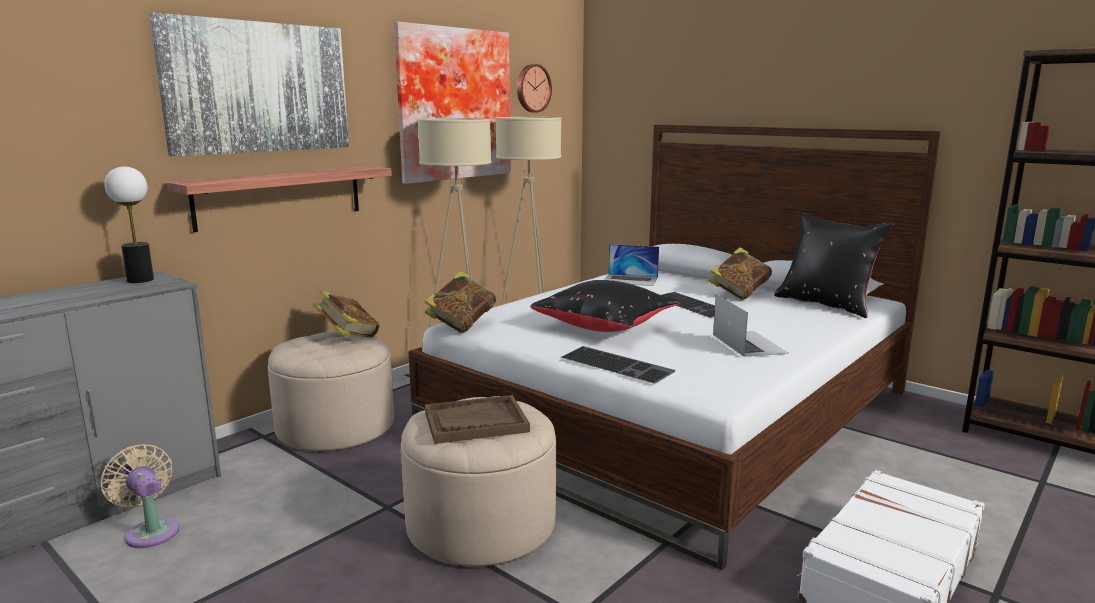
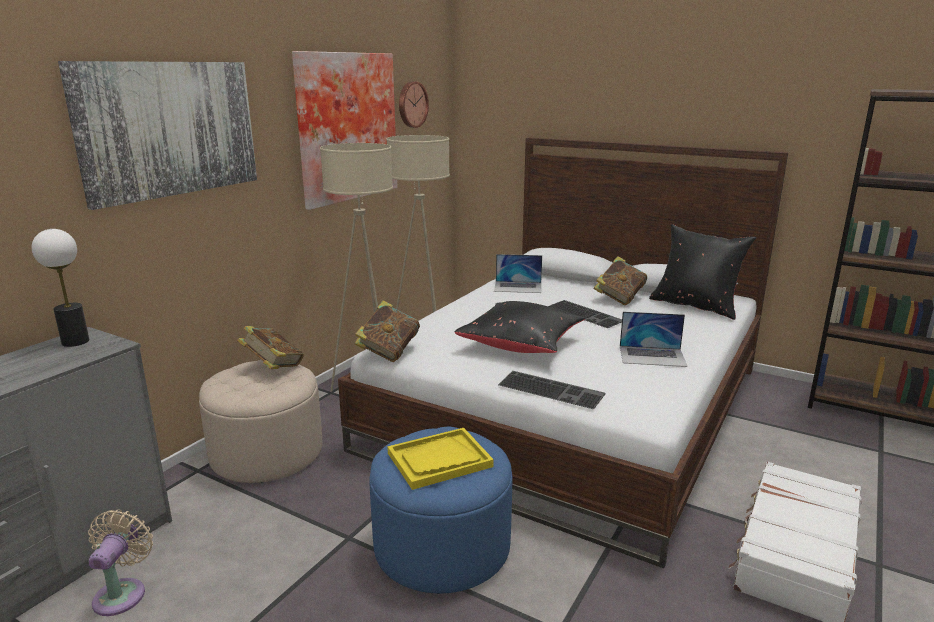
camera: 10 degrees left, 5 degrees up
(151, 531) = (122, 593): beige fan -> beige fan turned 60 degrees clockwise
(280, 197) = (196, 236): shelf -> none
(475, 422) = (439, 460): brown tray -> yellow tray
(481, 524) = (442, 546): beige ottoman -> blue ottoman
(748, 343) = (652, 356): laptop -> laptop turned 120 degrees clockwise

